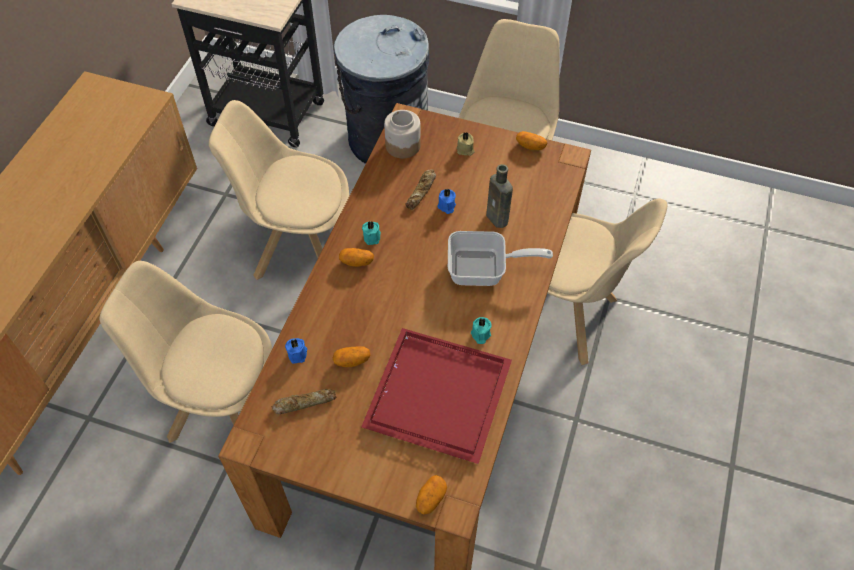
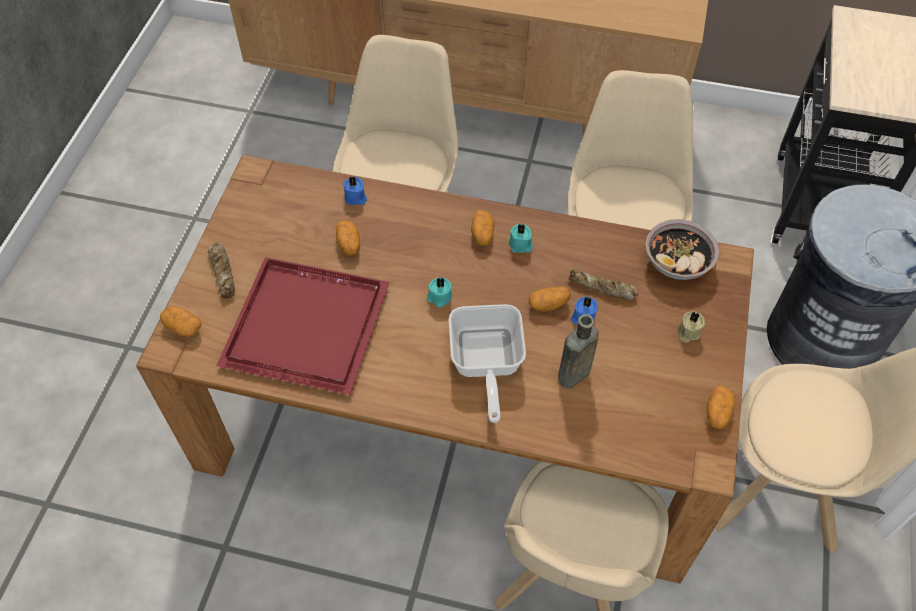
camera: 85 degrees right, 0 degrees up
(304, 402) = (298, 210): bread -> bread (223, 273)
(402, 145) = (677, 262): jar -> bowl
(433, 226) = (548, 304): none -> potato
(480, 335) = (388, 364): turquoise candle -> turquoise candle (439, 297)

